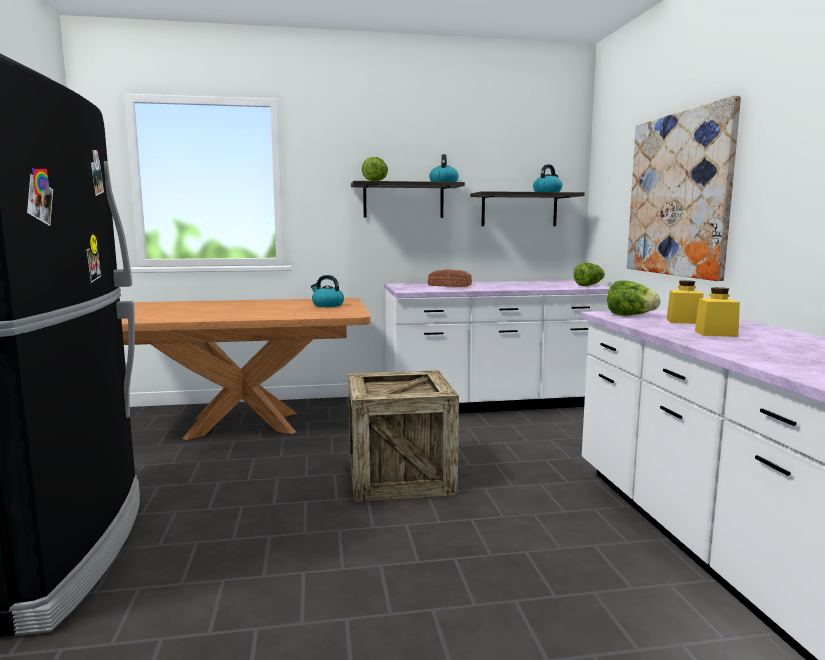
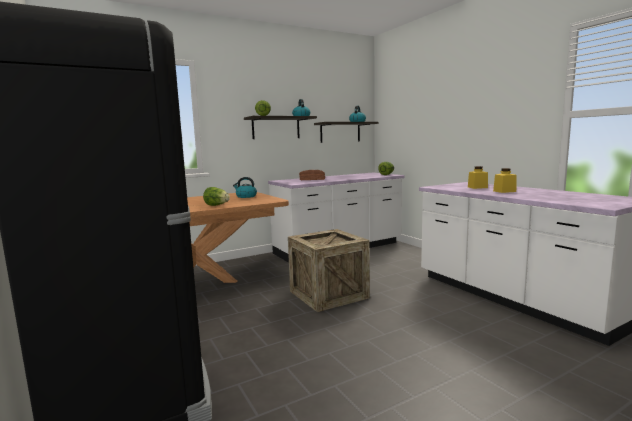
camera: 20 degrees left, 0 degrees up
(630, 316) = (448, 187): lettuce -> lettuce (217, 205)
(678, 195) = (442, 122): picture -> none

